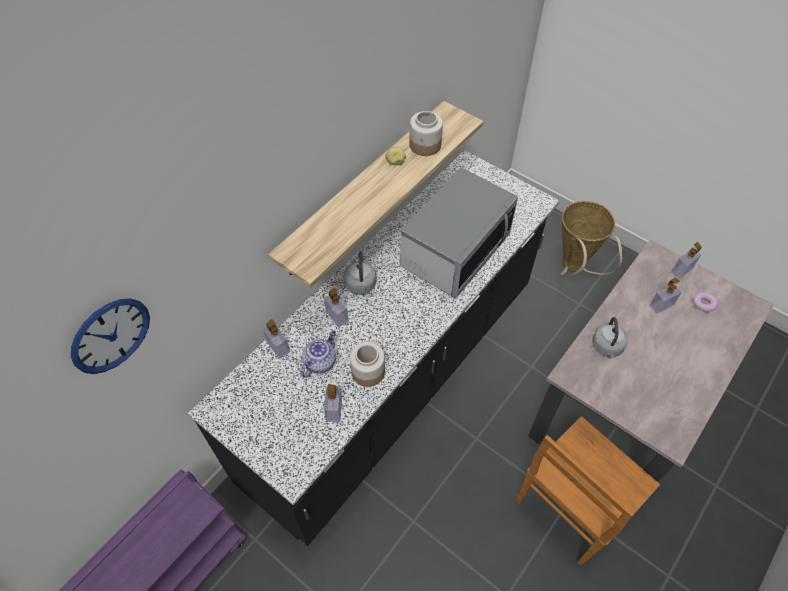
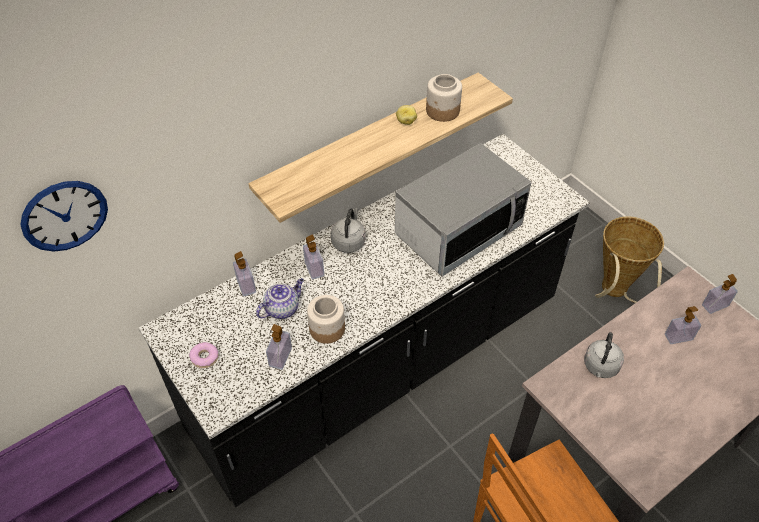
camera: 15 degrees right, 5 degrees down
(703, 304) = (729, 346): donut -> donut (204, 357)

